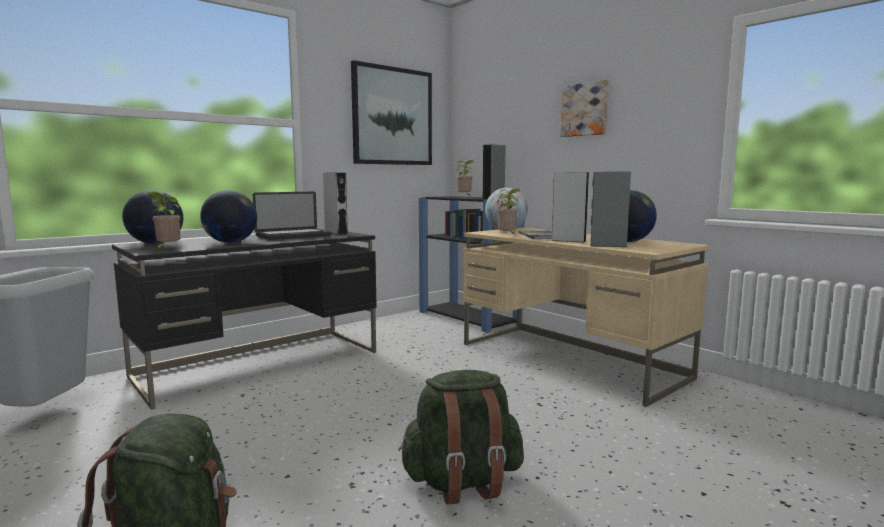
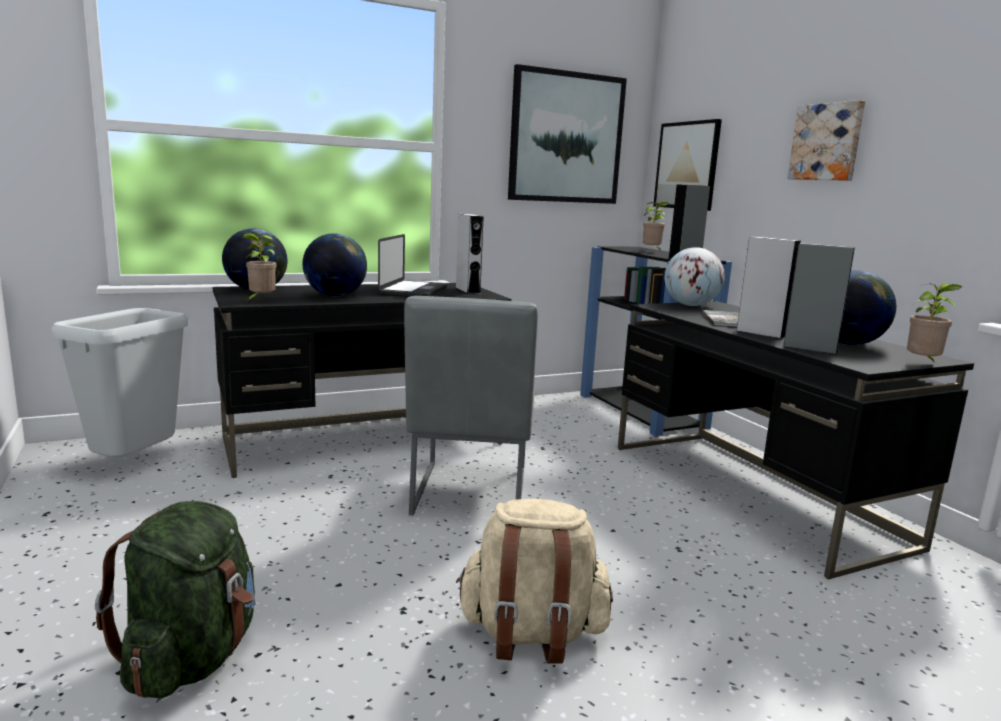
camera: 15 degrees right, 5 degrees up
(293, 235) = (414, 291): laptop -> laptop turned 60 degrees counterclockwise
(366, 390) = (469, 493): none -> grey chair
(462, 482) = (531, 634): green backpack -> beige backpack
(482, 134) = (687, 165): none -> picture
(508, 236) = (683, 316): potted plant -> potted plant (923, 364)
(570, 361) = (752, 494): beige desk -> black desk

